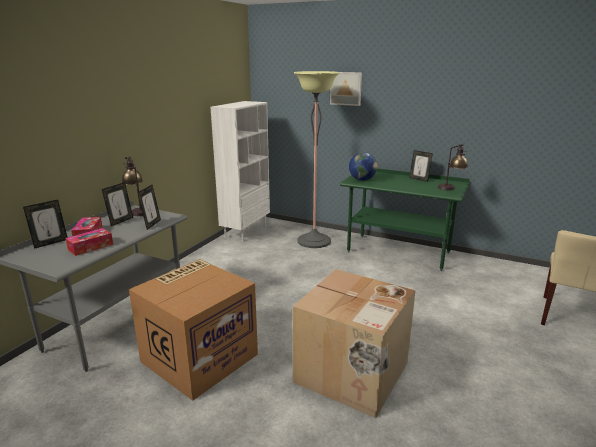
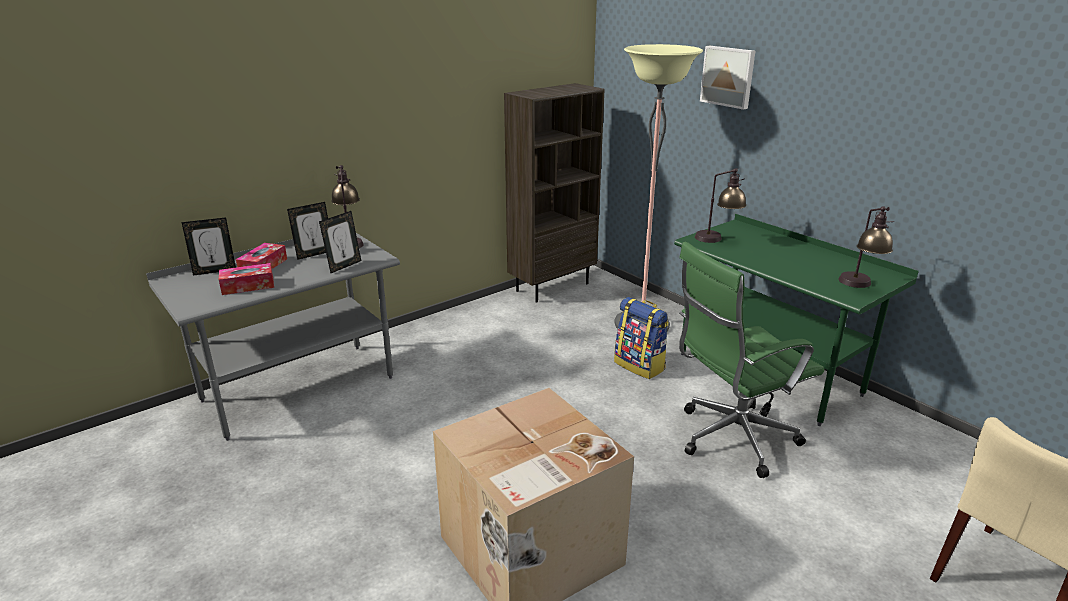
camera: 25 degrees right, 5 degrees up
(200, 356) = (357, 461): cardboard box -> none
(245, 231) = (552, 287): white bookcase -> brown bookcase
(331, 262) = (640, 366): none -> backpack
(362, 180) = (717, 240): globe -> table lamp
(407, 287) = (731, 439): none -> green office chair
(419, 179) = (822, 255): picture frame -> none

